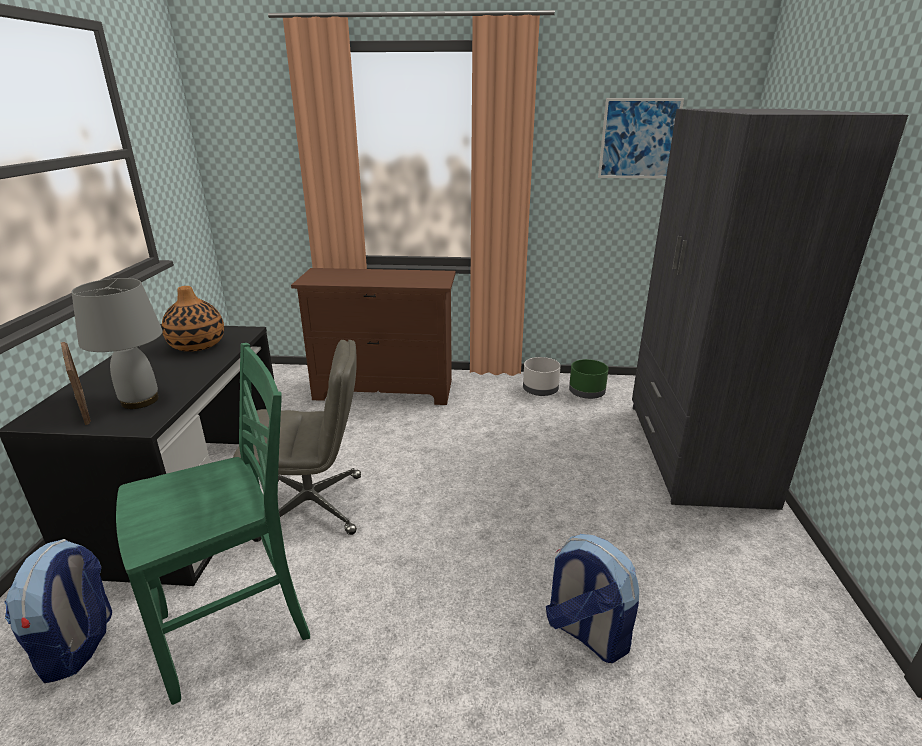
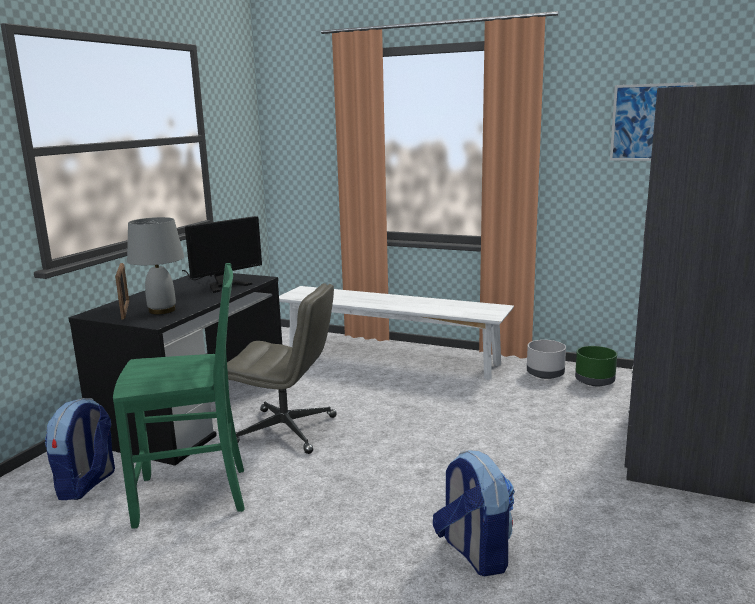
camera: 20 degrees right, 10 degrees down
(197, 345) = (220, 284): vase -> monitor
(384, 390) = (391, 358): brown dresser -> white bench

